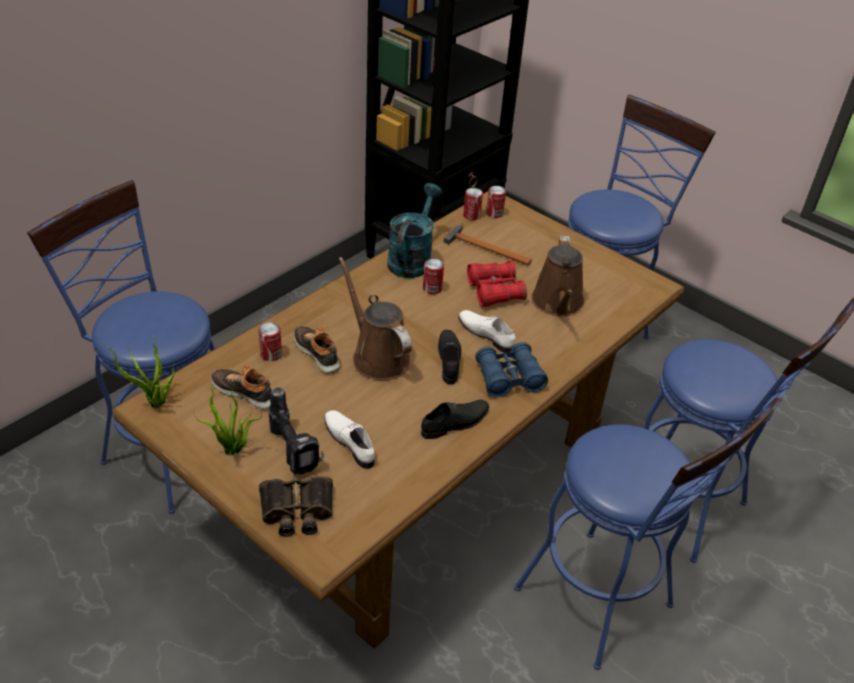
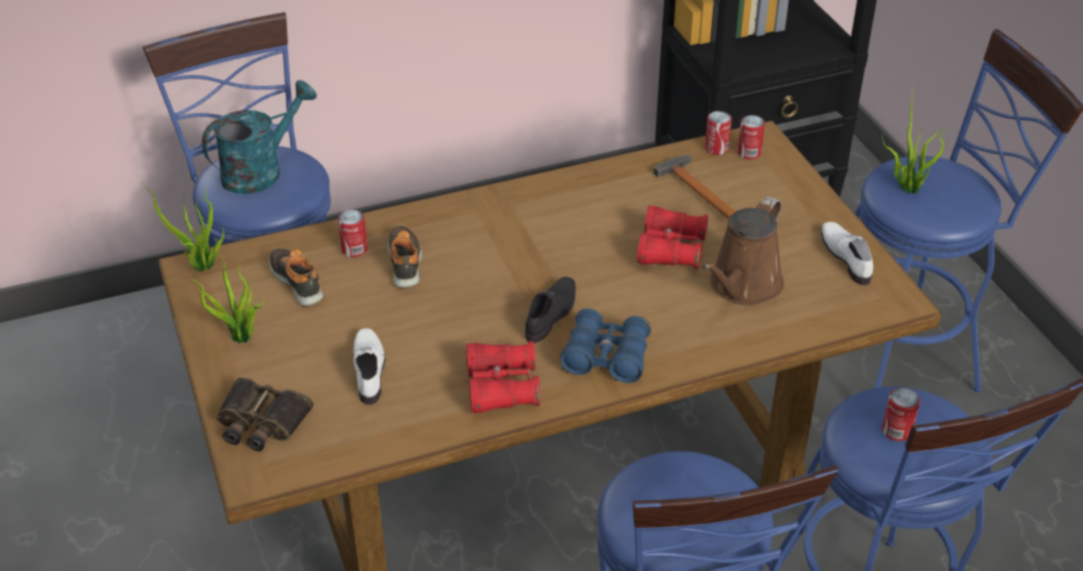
camera: 30 degrees right, 0 degrees up
(295, 451) = (305, 360): power drill -> none
(377, 356) = (469, 285): brown watering can -> none
(412, 258) = (598, 183): turquoise watering can -> turquoise watering can (261, 171)
(432, 288) = (595, 225): can -> can (896, 431)
(456, 423) = (502, 387): black shoe -> red binoculars
(486, 333) = (620, 297): white shoe -> white shoe (847, 256)
(604, 213) = (907, 188): none -> potted plant

